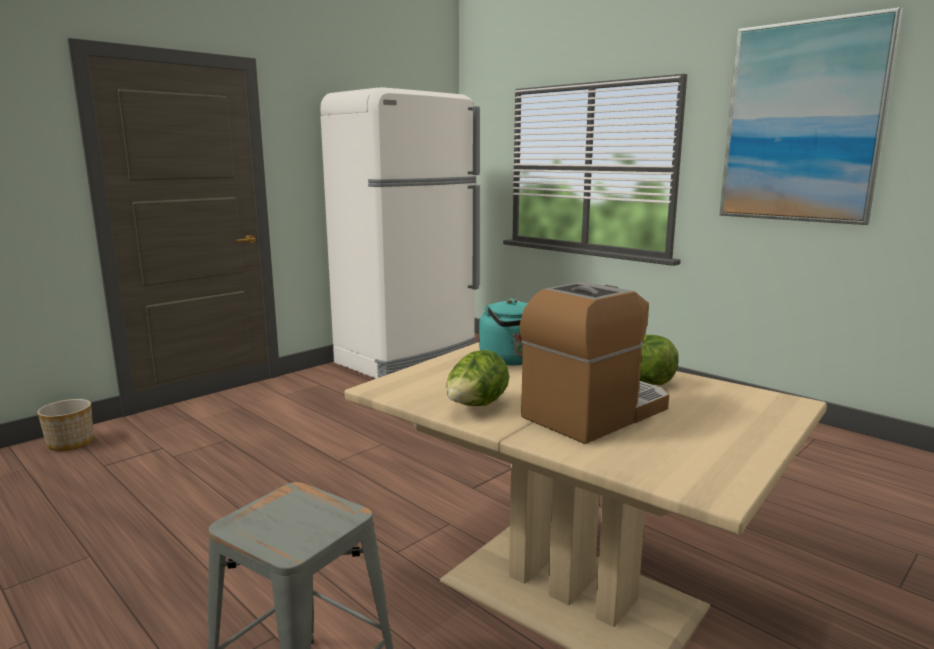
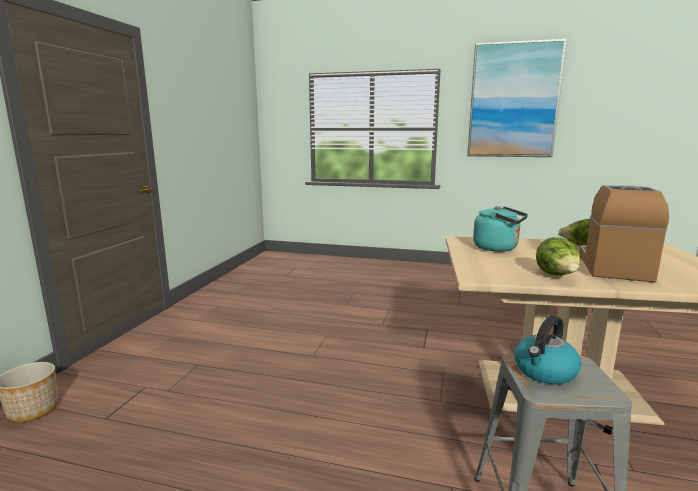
camera: 30 degrees left, 0 degrees up
(288, 510) = (544, 372): none -> kettle
(408, 360) = (260, 277): white fridge -> none

